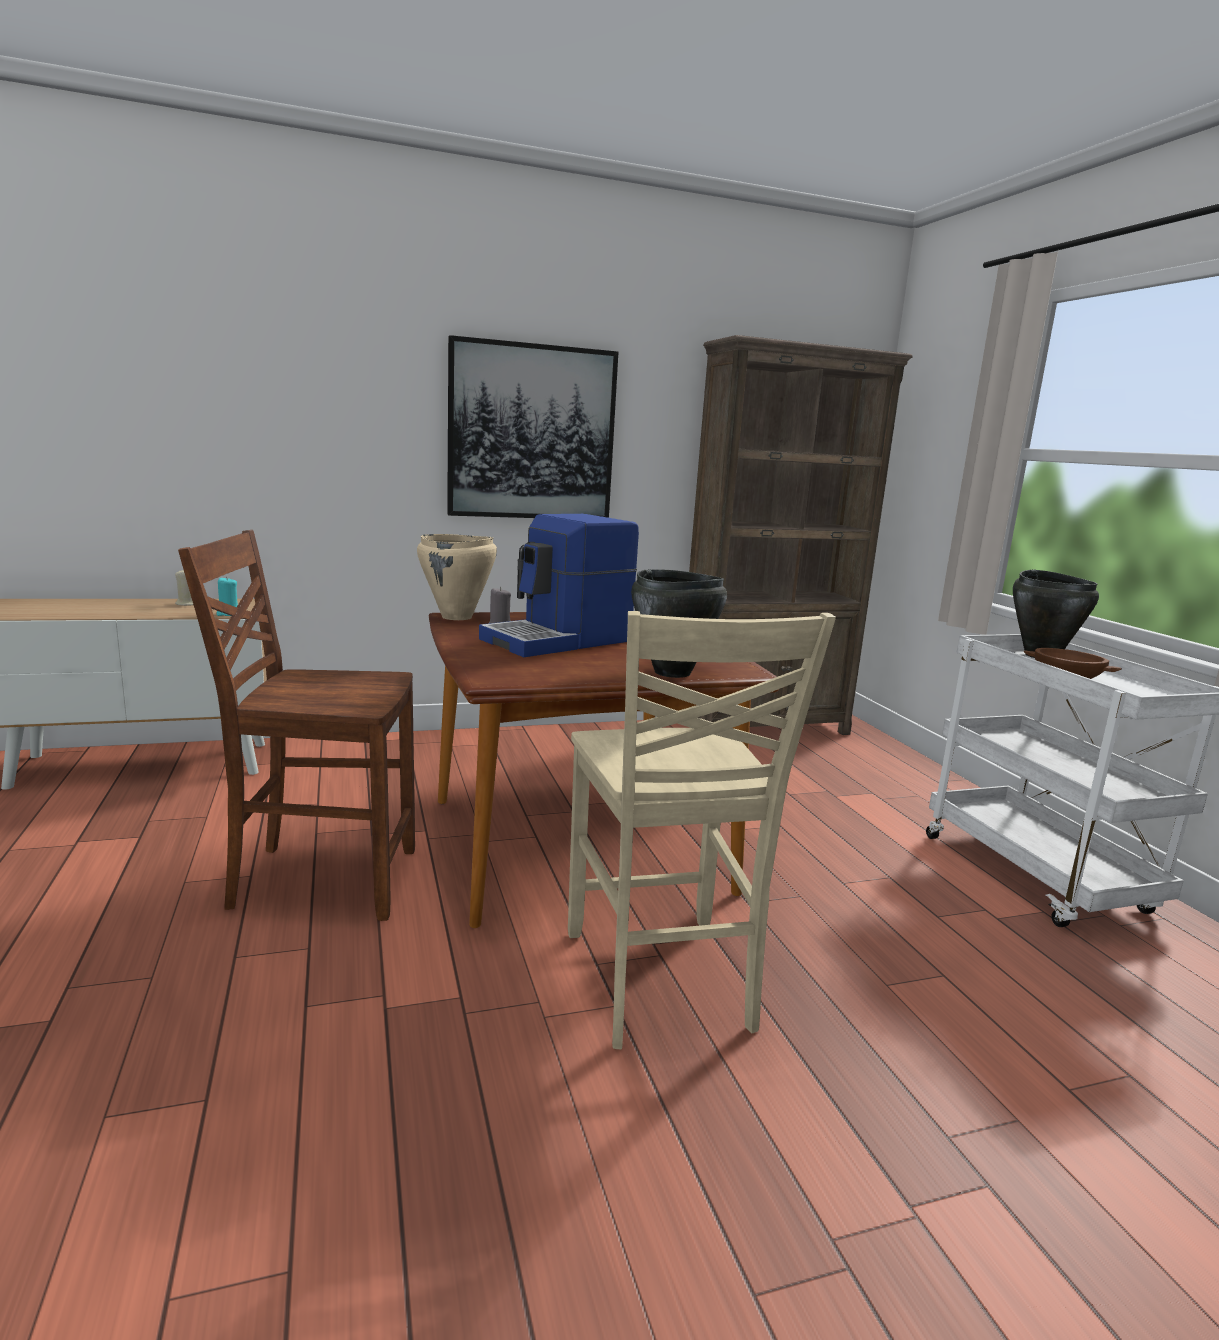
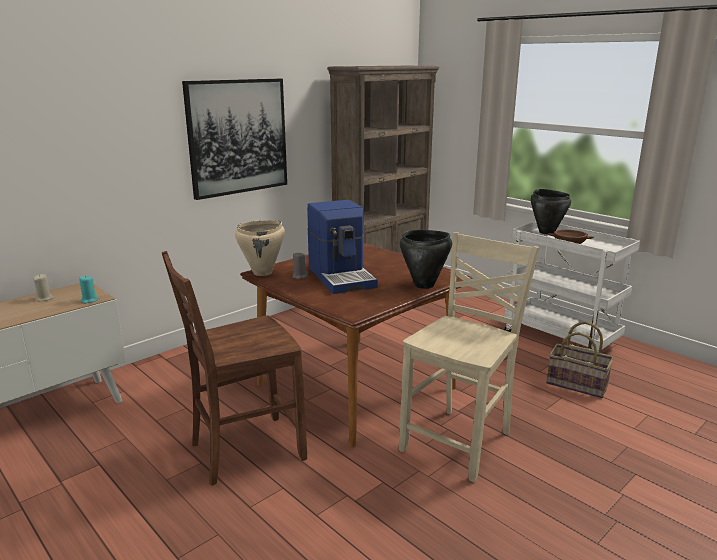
camera: 25 degrees left, 5 degrees up
(559, 640) = (342, 277): coffee machine -> coffee machine turned 45 degrees counterclockwise
(659, 982) = (459, 441): beige chair -> beige chair turned 105 degrees counterclockwise
(1002, 962) = (577, 384): none -> basket

